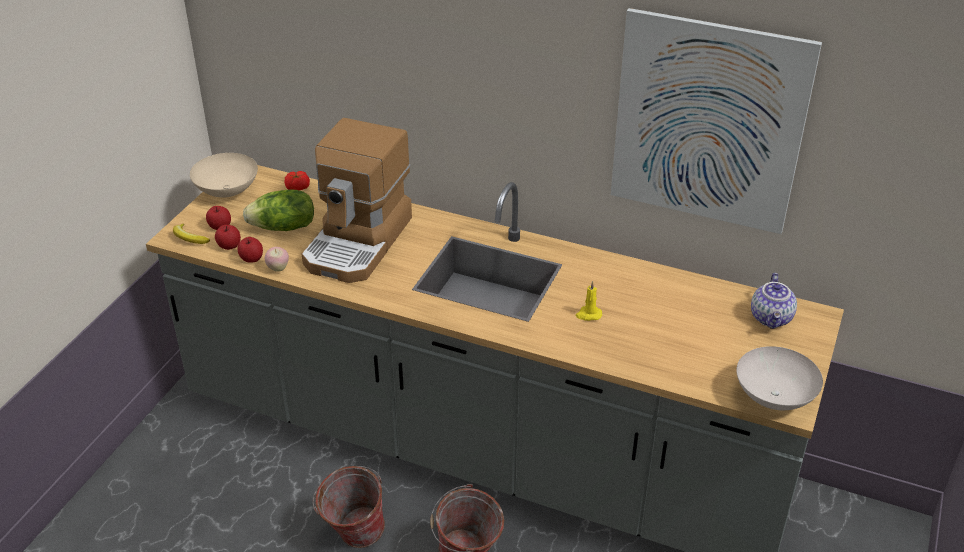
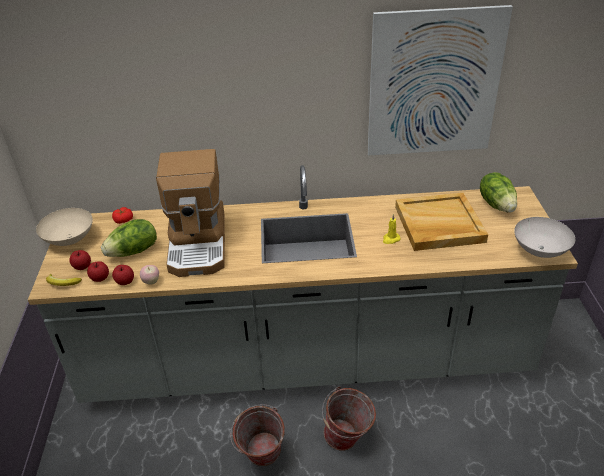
camera: 25 degrees left, 0 degrees up
(666, 318) = (438, 225): none -> beige tray
(772, 318) = (497, 204): teapot -> lettuce

